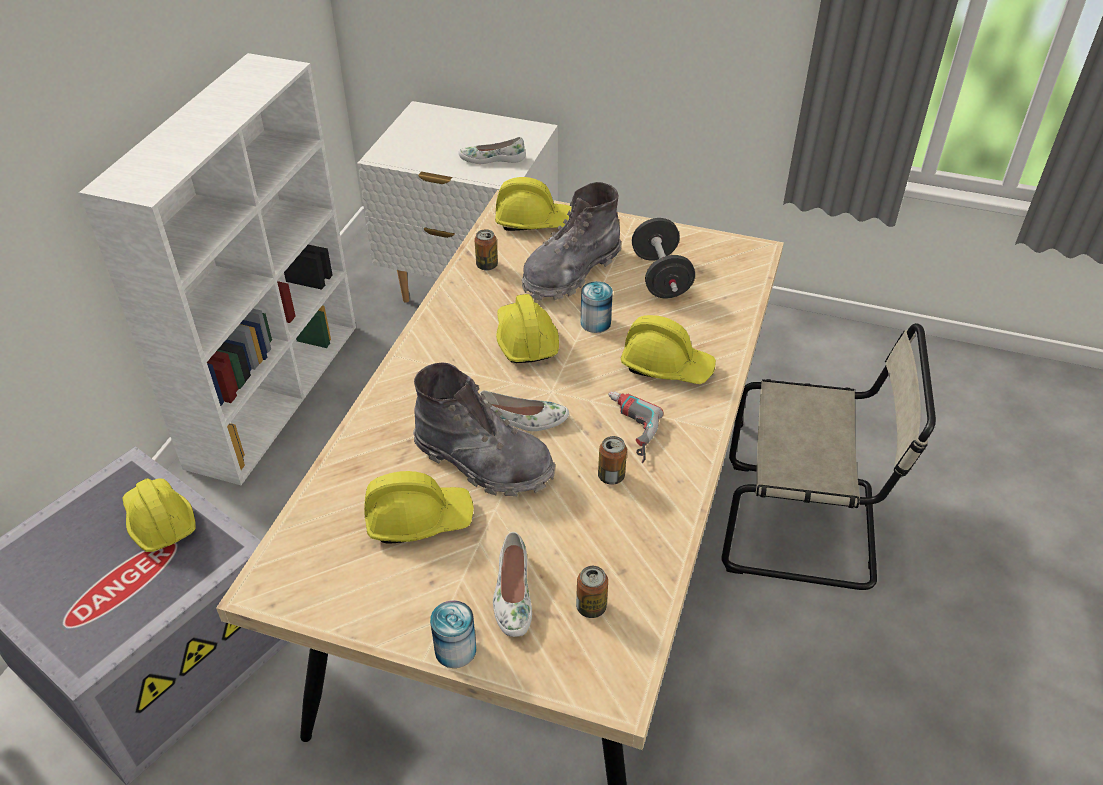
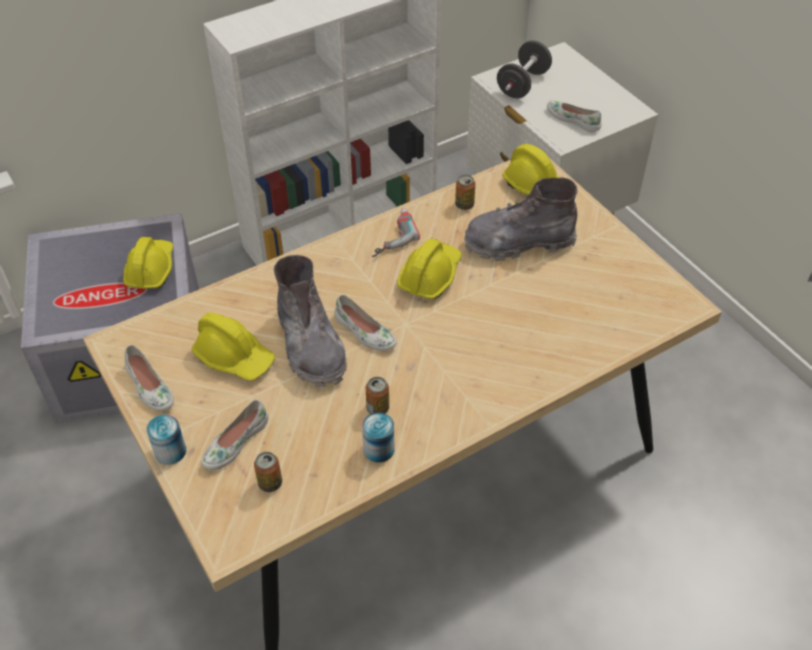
camera: 40 degrees right, 5 degrees up
(357, 605) = (149, 387): none -> white shoe
(595, 323) = (492, 292): can -> can (379, 449)
(626, 430) = (424, 383): power drill -> power drill (390, 235)
(660, 277) = (582, 284): black dumbbell -> black dumbbell (523, 84)
(666, 366) = (506, 355): yellow hard hat -> none
(805, 526) = (619, 561): beige chair -> none

